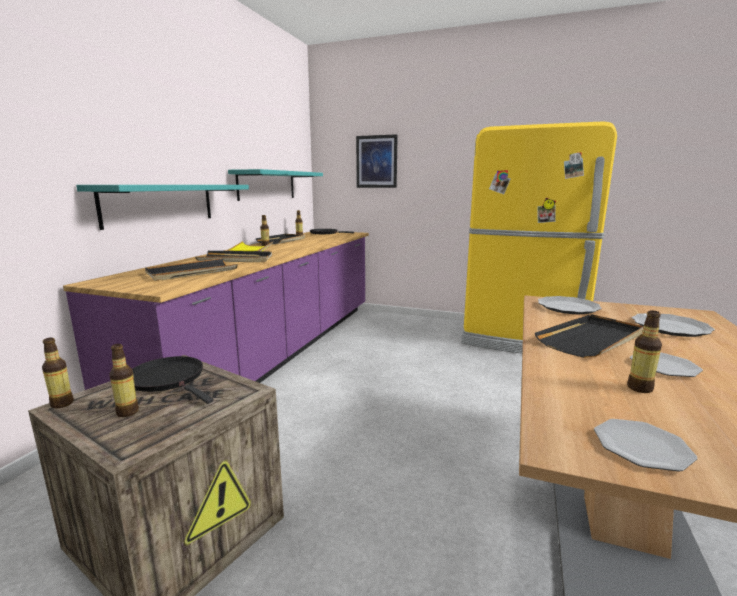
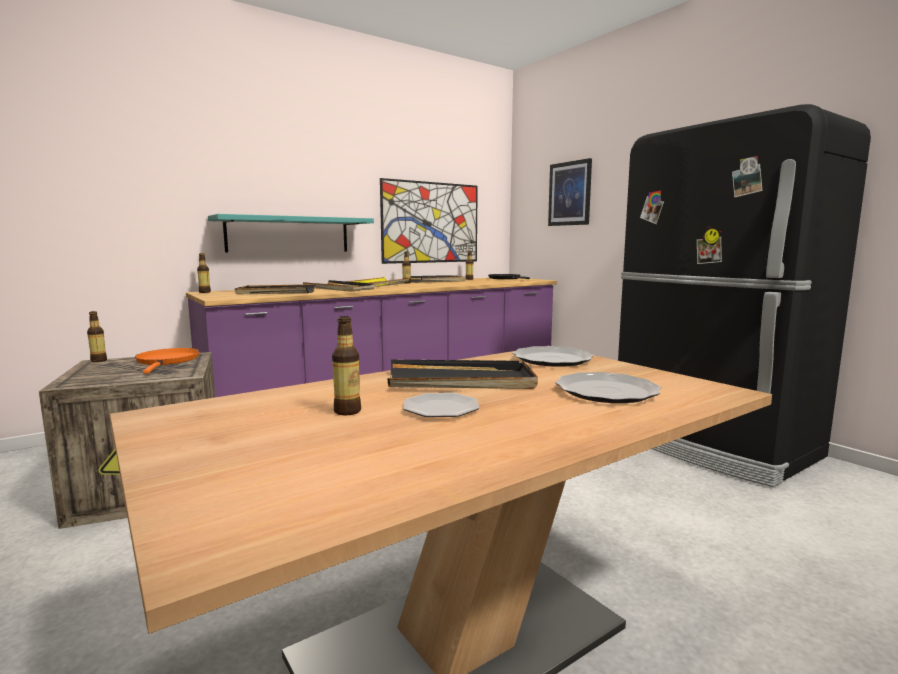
camera: 35 degrees right, 5 degrees down
(127, 412) = (110, 370): bottle -> bottle (204, 292)
(169, 380) = (167, 361): black frying pan -> orange frying pan
(267, 185) = (431, 222): turquoise shelf -> picture
(521, 339) = (710, 444): yellow fridge -> black fridge
(642, 447) = (198, 431): plate -> none

